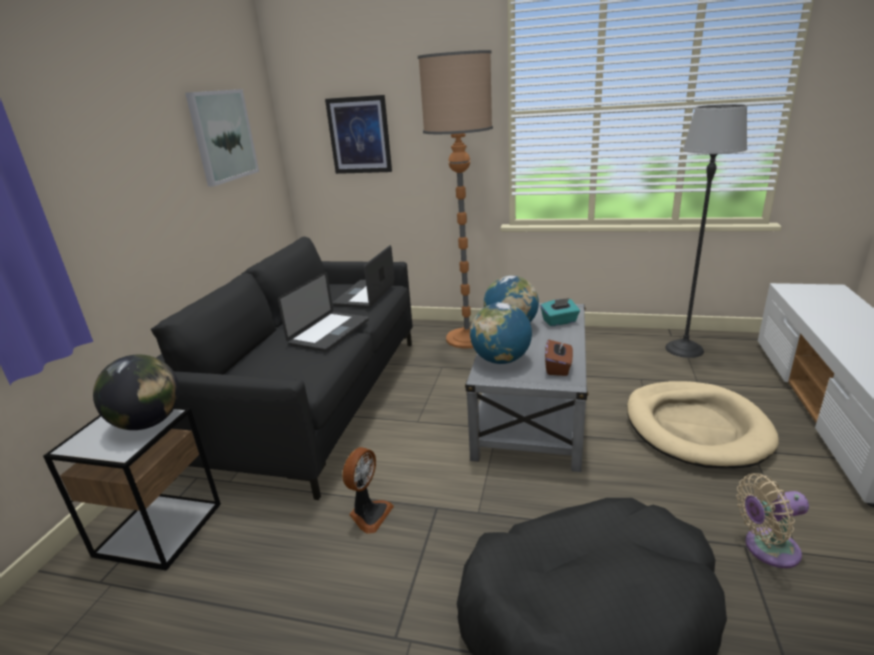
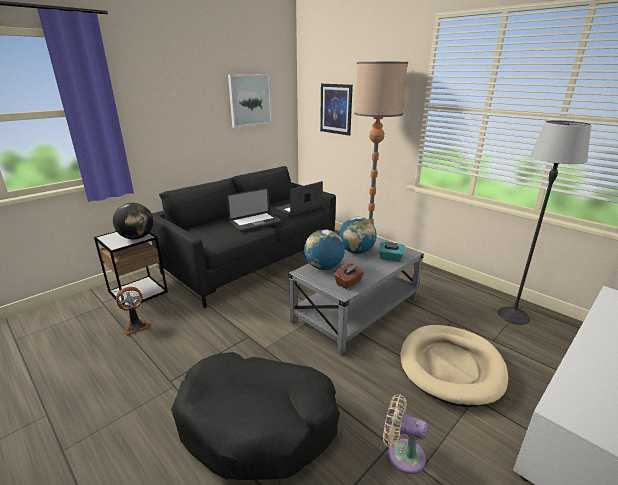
camera: 30 degrees right, 0 degrees up
(369, 514) = (217, 324): fan -> fan (136, 326)

